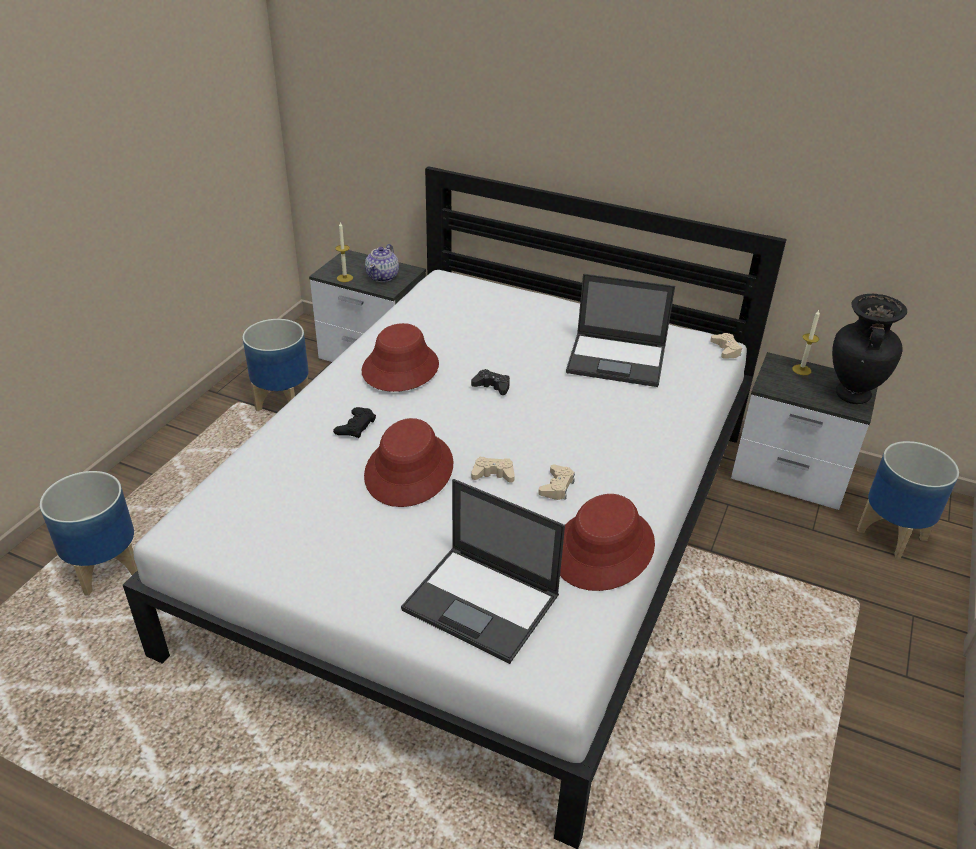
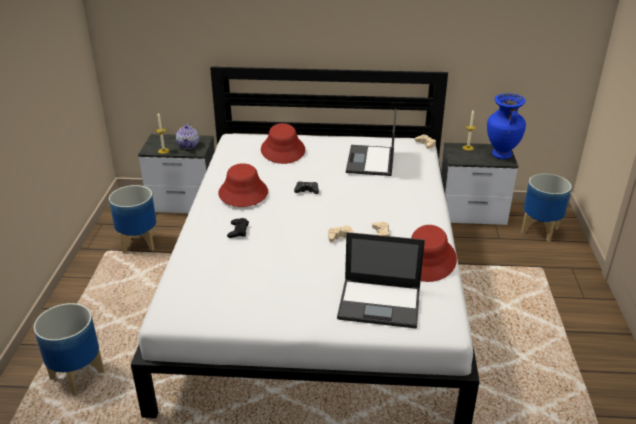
camera: 20 degrees left, 5 degrees down
(409, 470) = (289, 246): red hat -> red hat (283, 150)
(617, 360) = (370, 161): laptop -> laptop turned 105 degrees clockwise
(851, 395) = (500, 155): black vase -> blue vase

